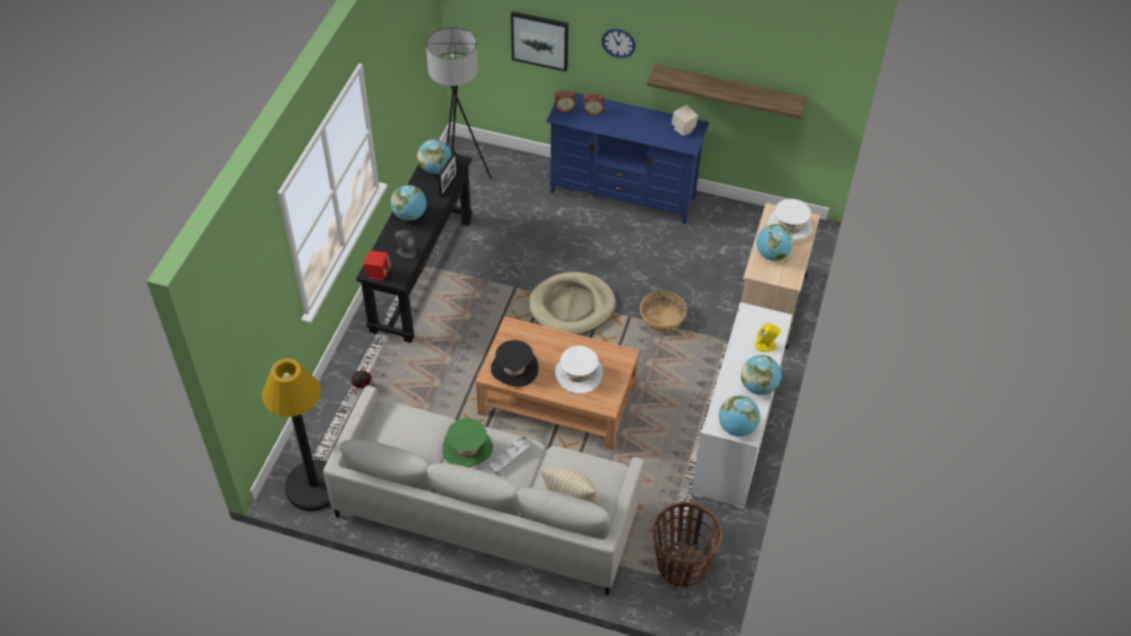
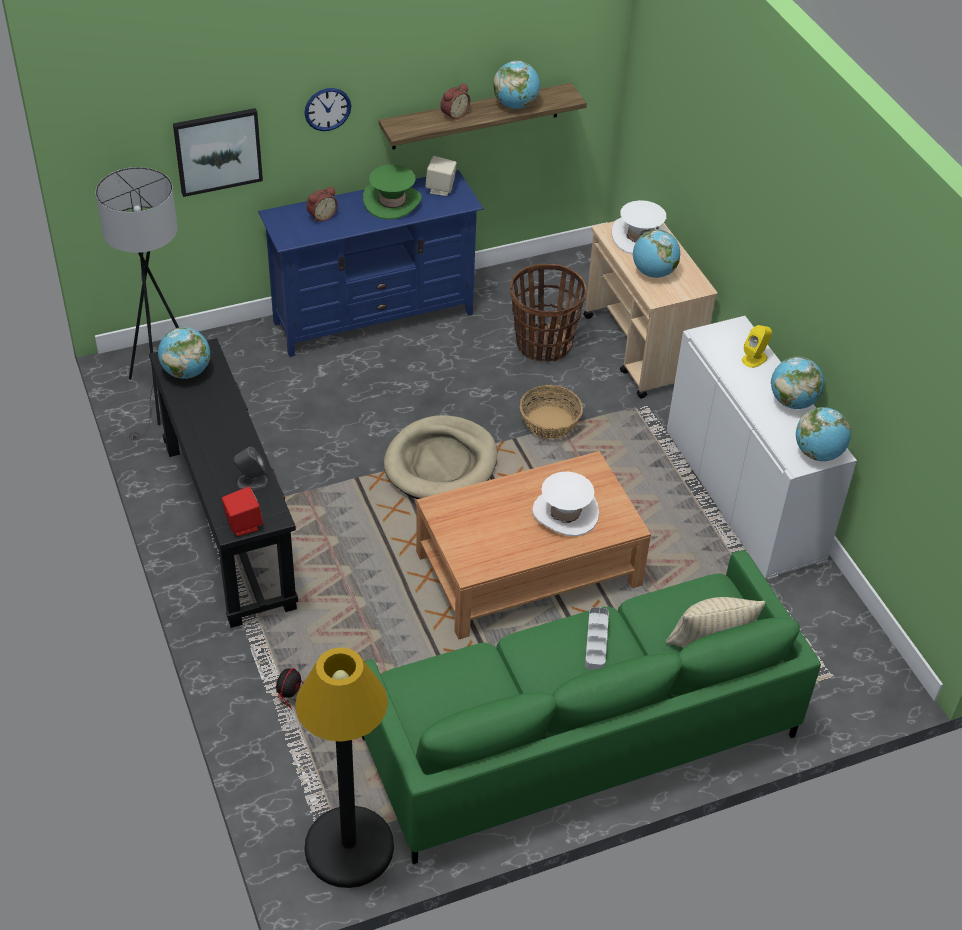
camera: 40 degrees left, 5 degrees down
(410, 215) = (211, 439): globe -> globe (515, 105)
(448, 185) = (222, 381): picture frame -> none
(467, 448) = (540, 662): green hat -> green hat (392, 202)
(487, 510) = (579, 736): grey sofa -> green sofa
(514, 369) = (489, 548): black hat -> none
(565, 108) = (285, 228): alarm clock -> alarm clock (453, 114)
(681, 565) = (830, 656): basket -> basket (543, 344)

